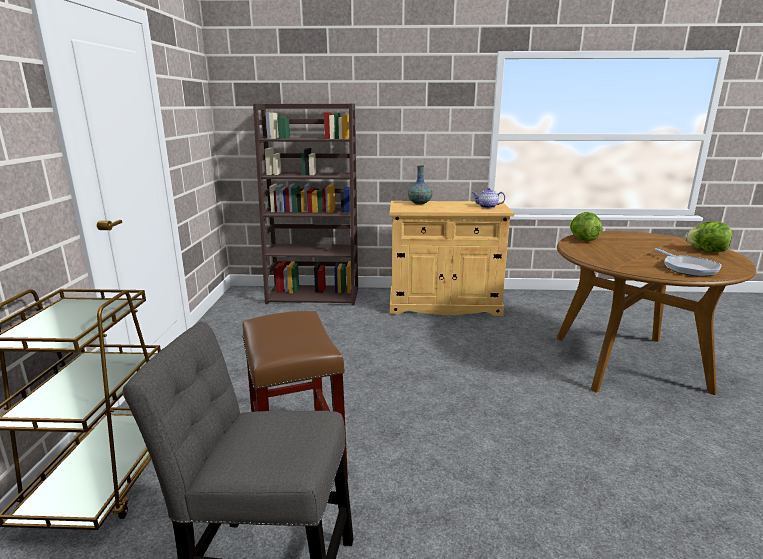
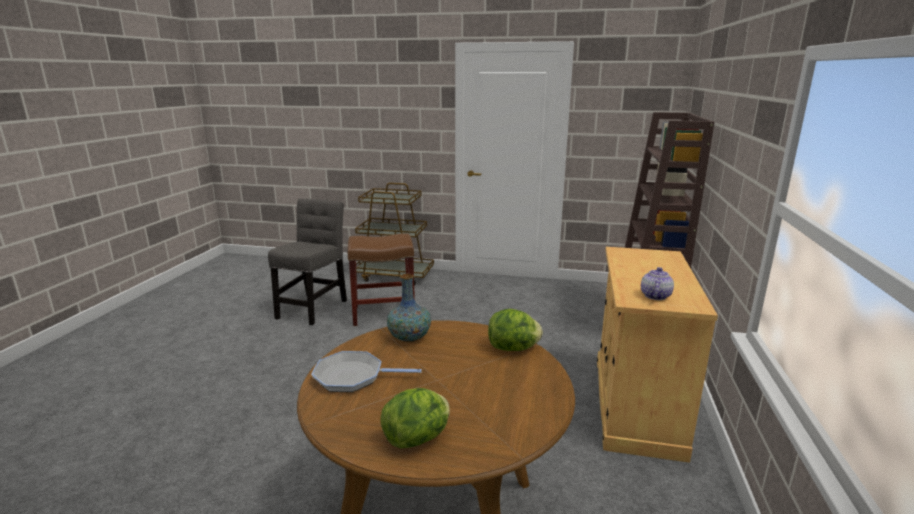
camera: 100 degrees right, 0 degrees up
(419, 203) = (664, 262): vase -> vase (409, 337)

